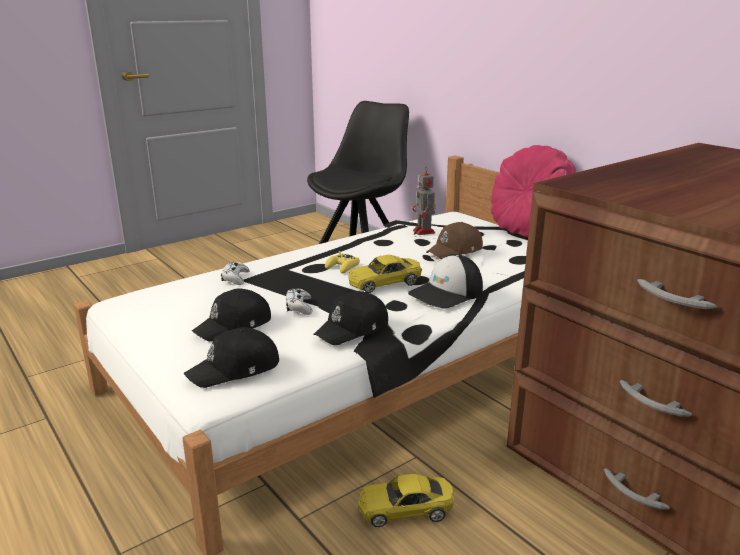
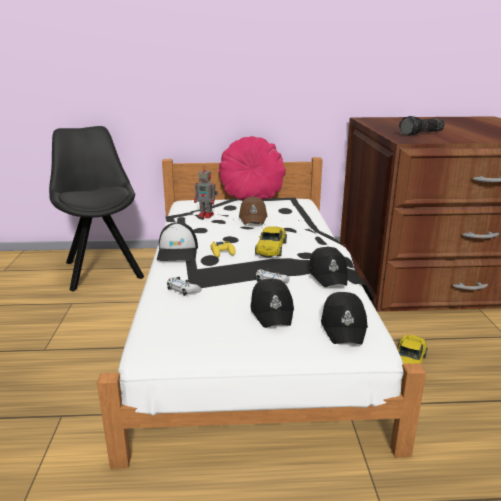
camera: 55 degrees left, 0 degrees up
(446, 293) = (310, 238): cap -> cap (178, 252)
(658, 183) = (422, 134): none -> flashlight

